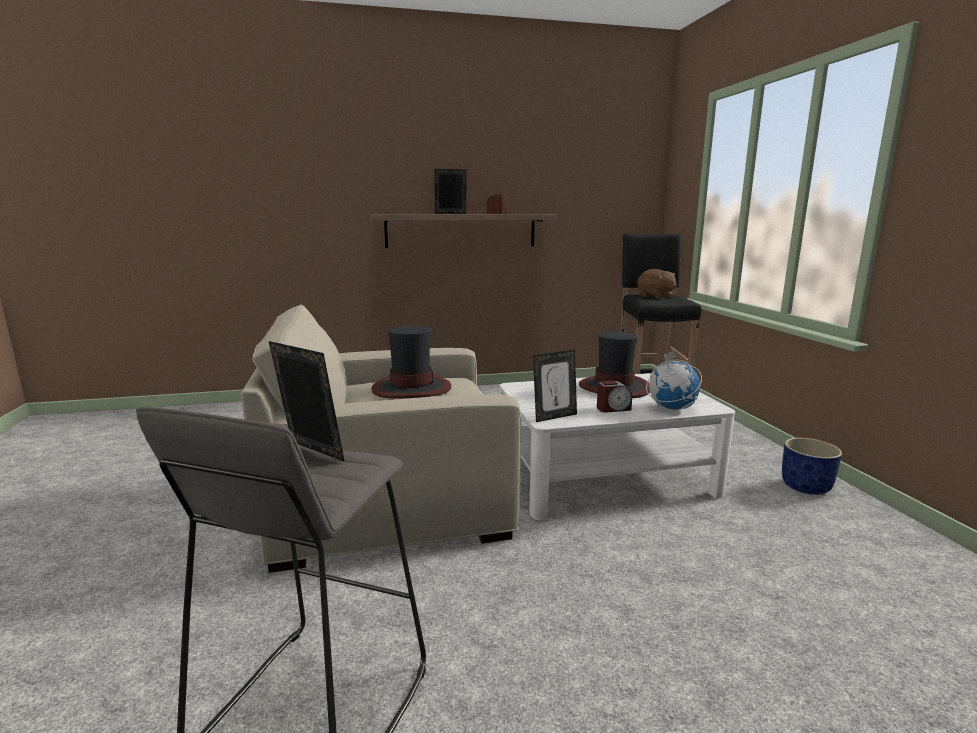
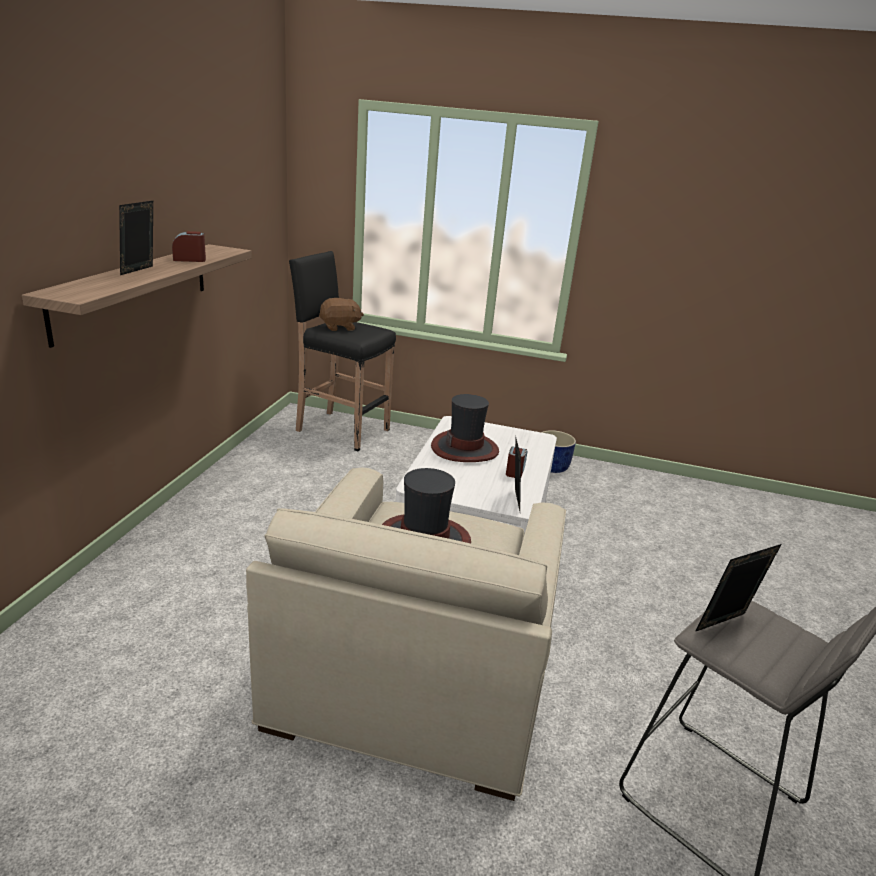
camera: 65 degrees left, 10 degrees up
(671, 408) = (532, 451): globe -> none

